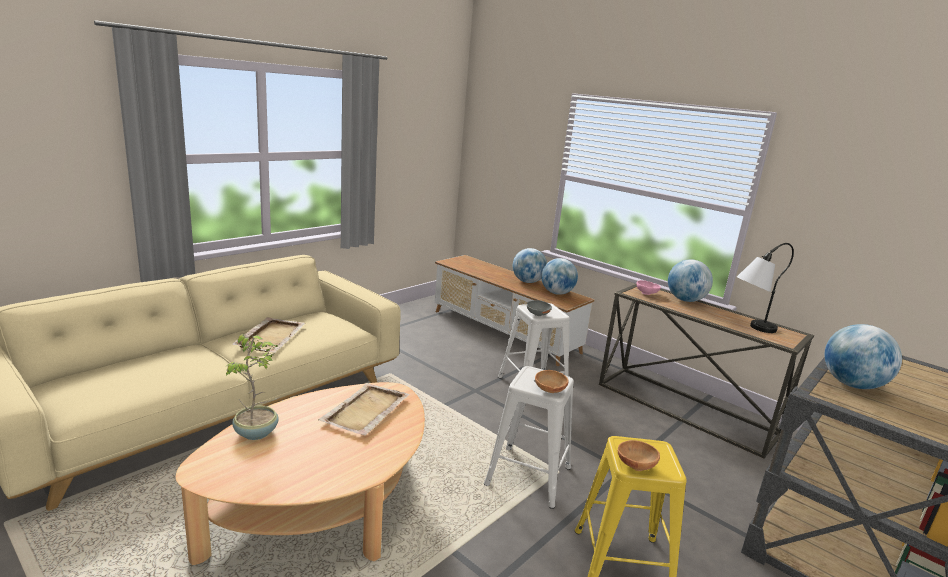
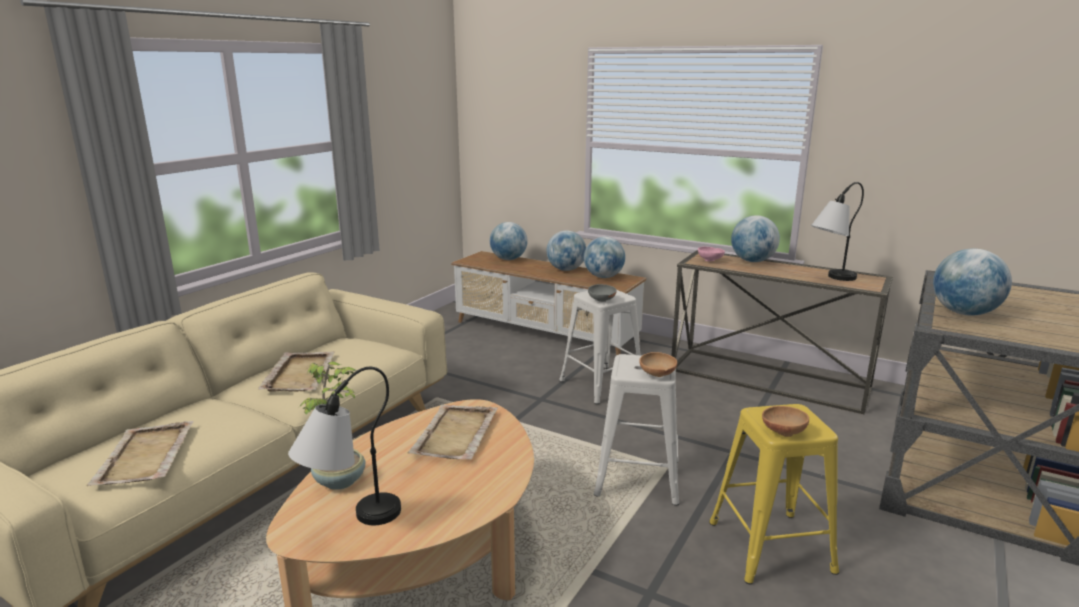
camera: 10 degrees left, 0 degrees up
(125, 384) = (144, 457): none -> beige tray
(245, 471) = (350, 524): none -> table lamp
(484, 265) = (508, 259): none -> globe

